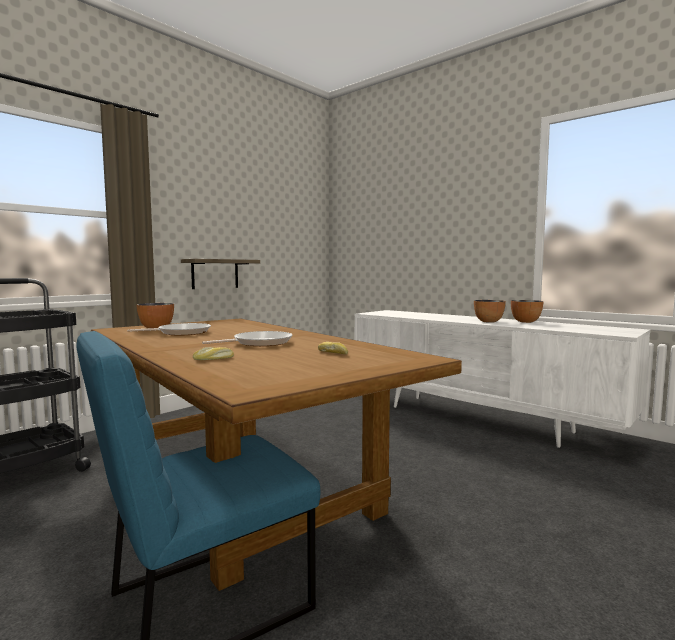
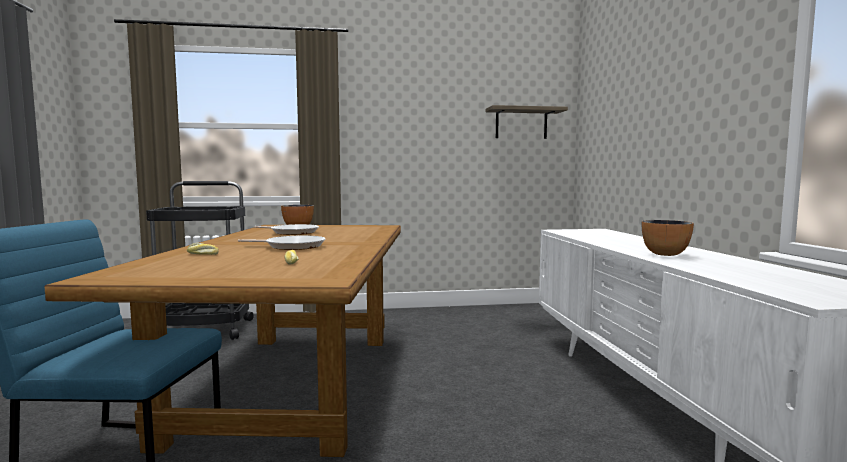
camera: 40 degrees right, 0 degrees up
(215, 274) = (412, 179): shelf -> shelf (521, 123)
(525, 322) = (730, 260): bowl -> none

